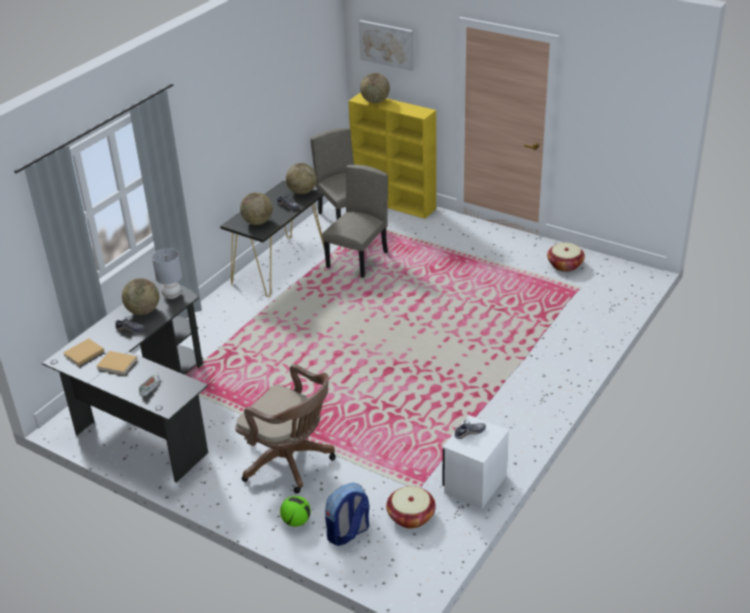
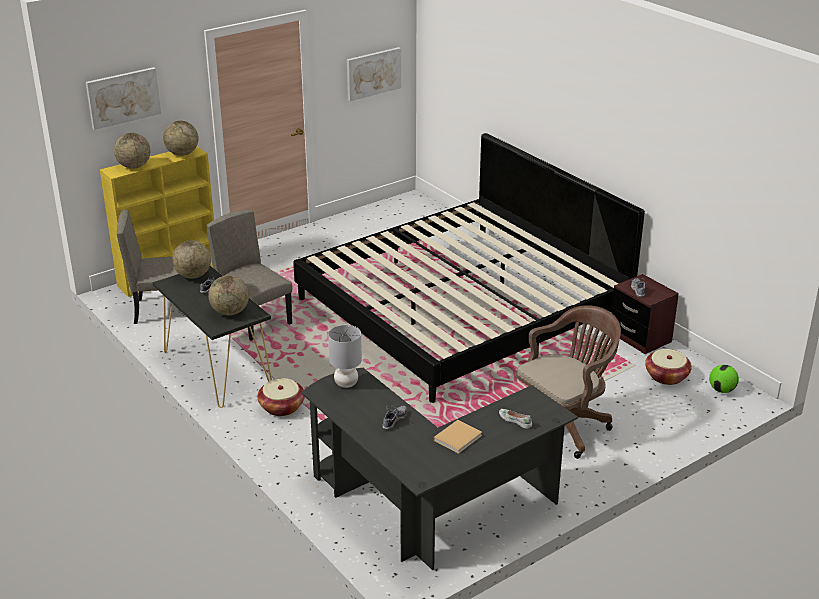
camera: 70 degrees left, 5 degrees down
(83, 354) = (420, 460): beige book -> none
(143, 311) = (363, 407): globe -> globe (182, 154)
(296, 521) = (648, 438): football -> football (722, 390)
(348, 533) = (675, 413): backpack -> none
(450, 357) = (461, 308): none -> bed
(475, 484) = (640, 337): white nightstand -> brown nightstand
(565, 265) = (369, 224): basket -> basket (282, 407)
(626, 129) = (373, 73): none -> picture

